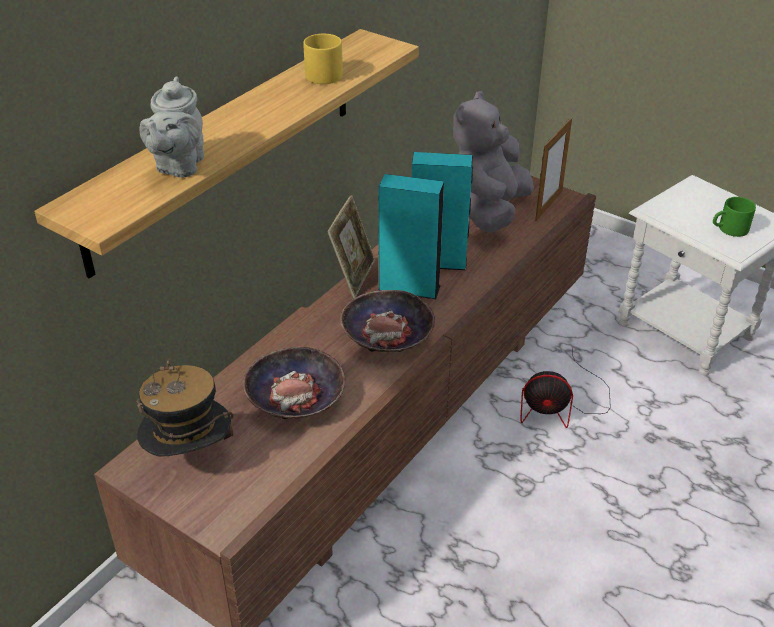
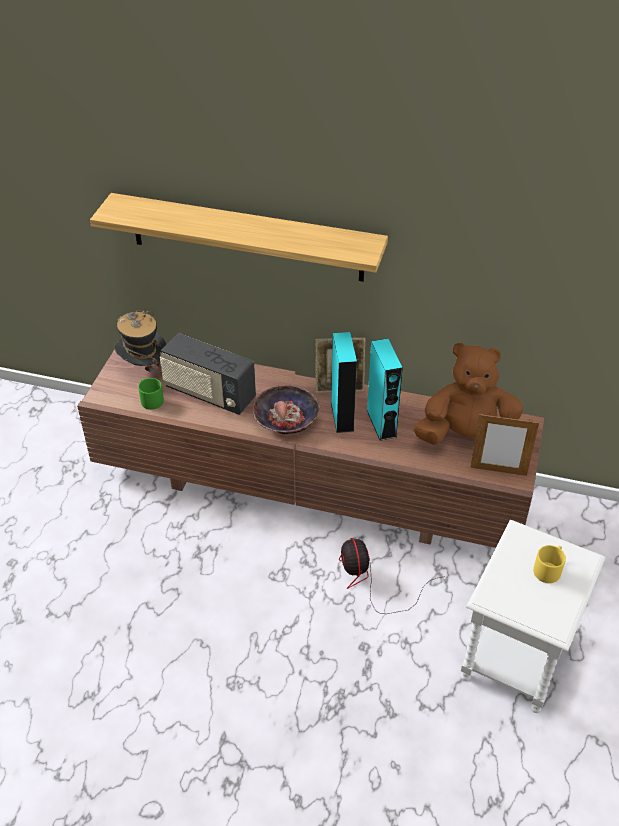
camera: 70 degrees right, 5 degrees up
(178, 166) = (169, 219): grey teapot -> none
(296, 396) = (209, 394): bowl -> radio
(319, 73) = (307, 236): yellow mug -> yellow mug (548, 568)
(489, 211) = (466, 437): grey plush toy -> brown plush toy
(729, 229) = (521, 590): green mug -> green mug (150, 399)

